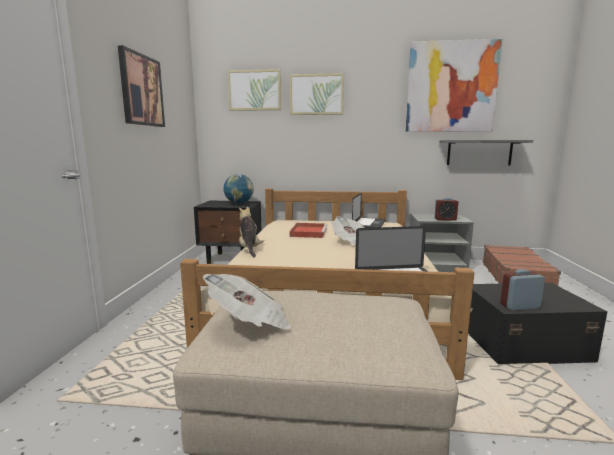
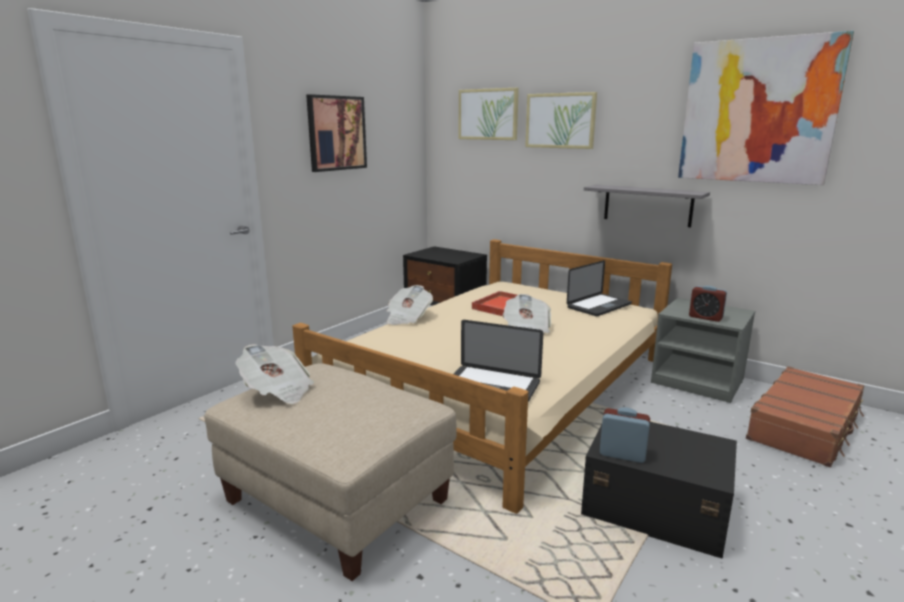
camera: 30 degrees right, 5 degrees up
(239, 203) = (456, 255): globe -> none
(249, 249) = (407, 318): plush toy -> newspaper
(479, 152) = (799, 218): grey shelf -> grey shelf (647, 205)

